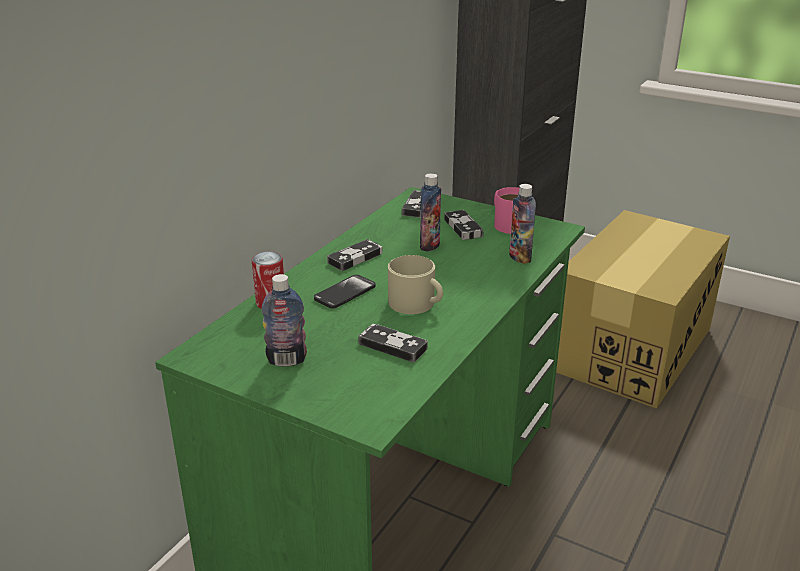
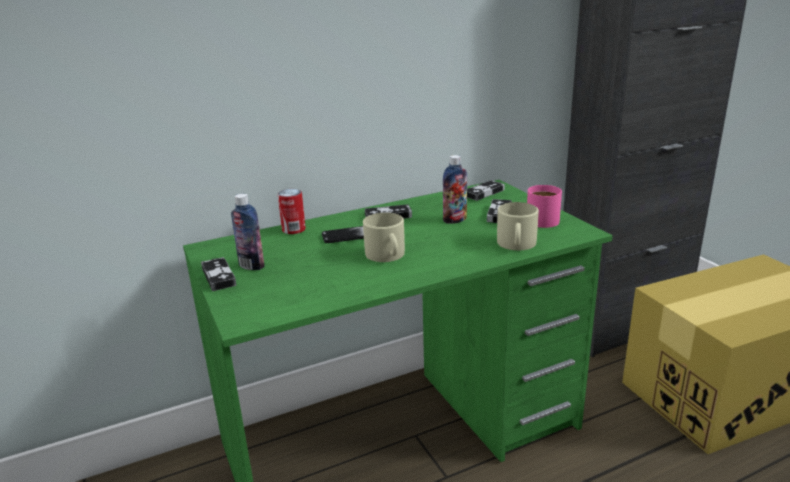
camera: 35 degrees right, 5 degrees down
(392, 346) = (329, 277): game controller -> game controller (218, 277)
(520, 257) = (516, 244): bottle -> beige mug

